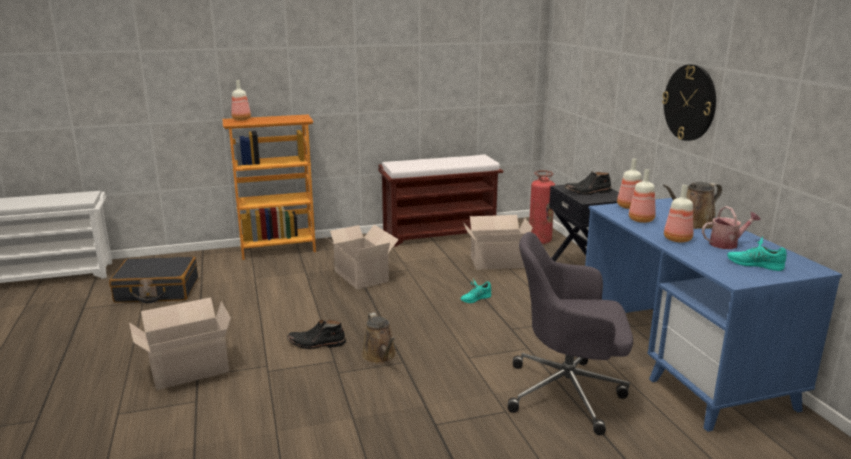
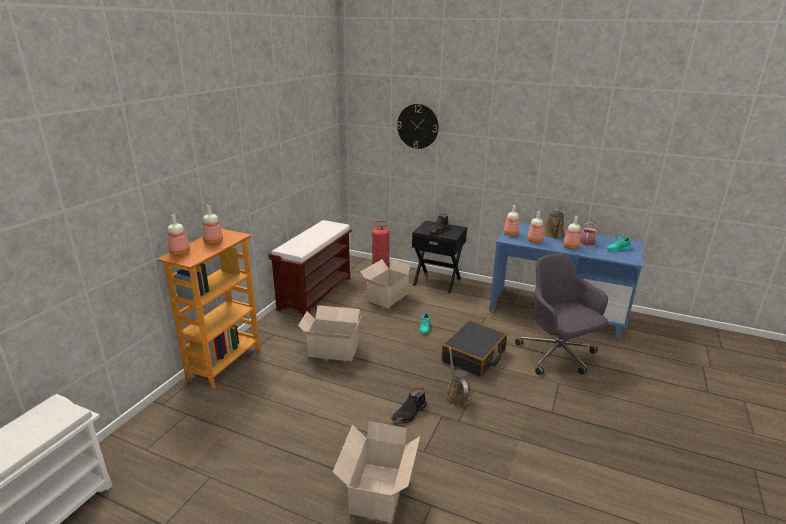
camera: 50 degrees left, 5 degrees up
(157, 291) = (200, 460): black suitcase -> black suitcase (474, 356)
(276, 119) = (213, 242): none -> bottle
(380, 356) = (456, 395): brown watering can -> brown watering can turned 120 degrees counterclockwise
(568, 393) = (557, 355): grey office chair -> grey office chair turned 105 degrees clockwise
(690, 102) = (515, 163): wall clock -> wall clock (417, 126)

